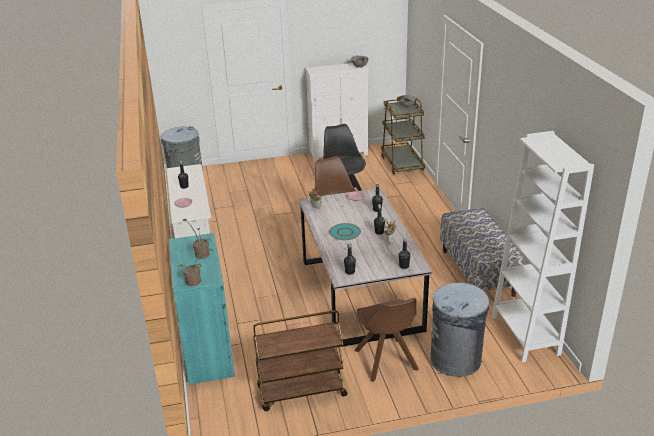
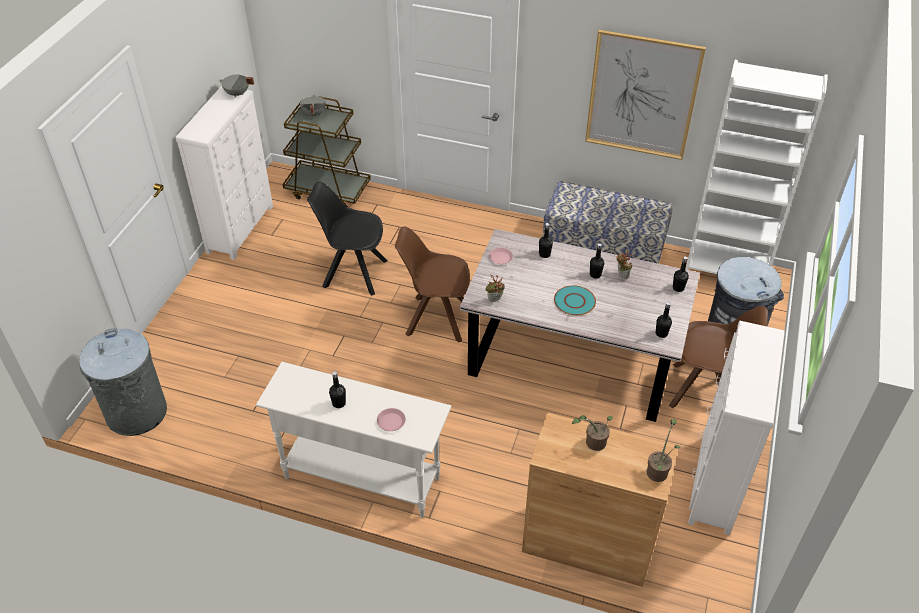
camera: 60 degrees left, 15 degrees up
(207, 351) = (588, 543): turquoise cabinet -> brown cabinet
(301, 392) = (714, 484): brown cart -> white dresser
(519, 149) = (642, 96): none -> picture

